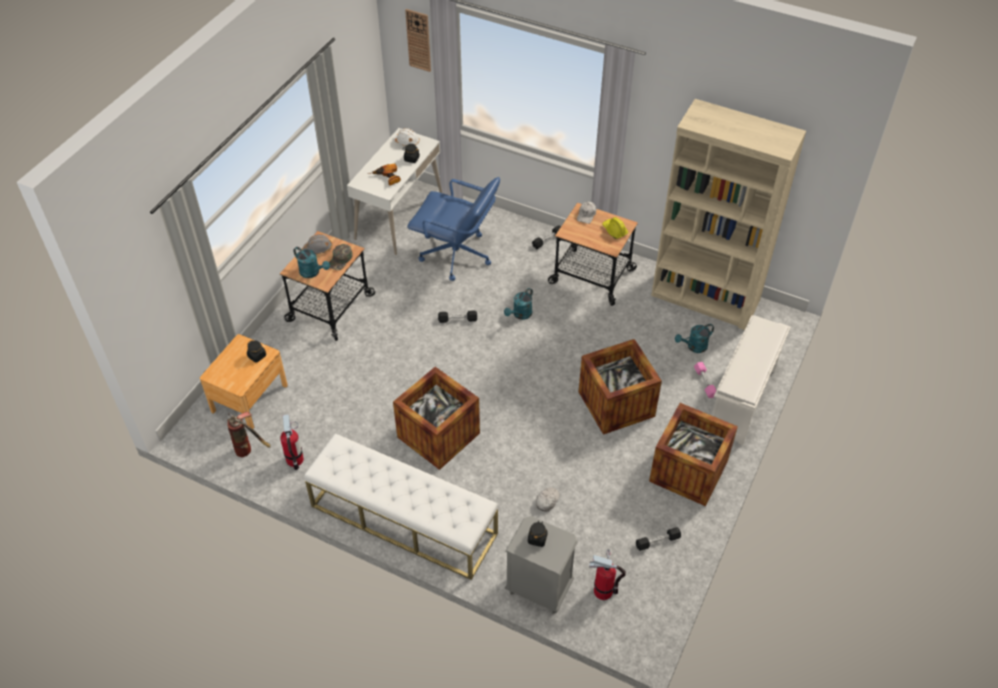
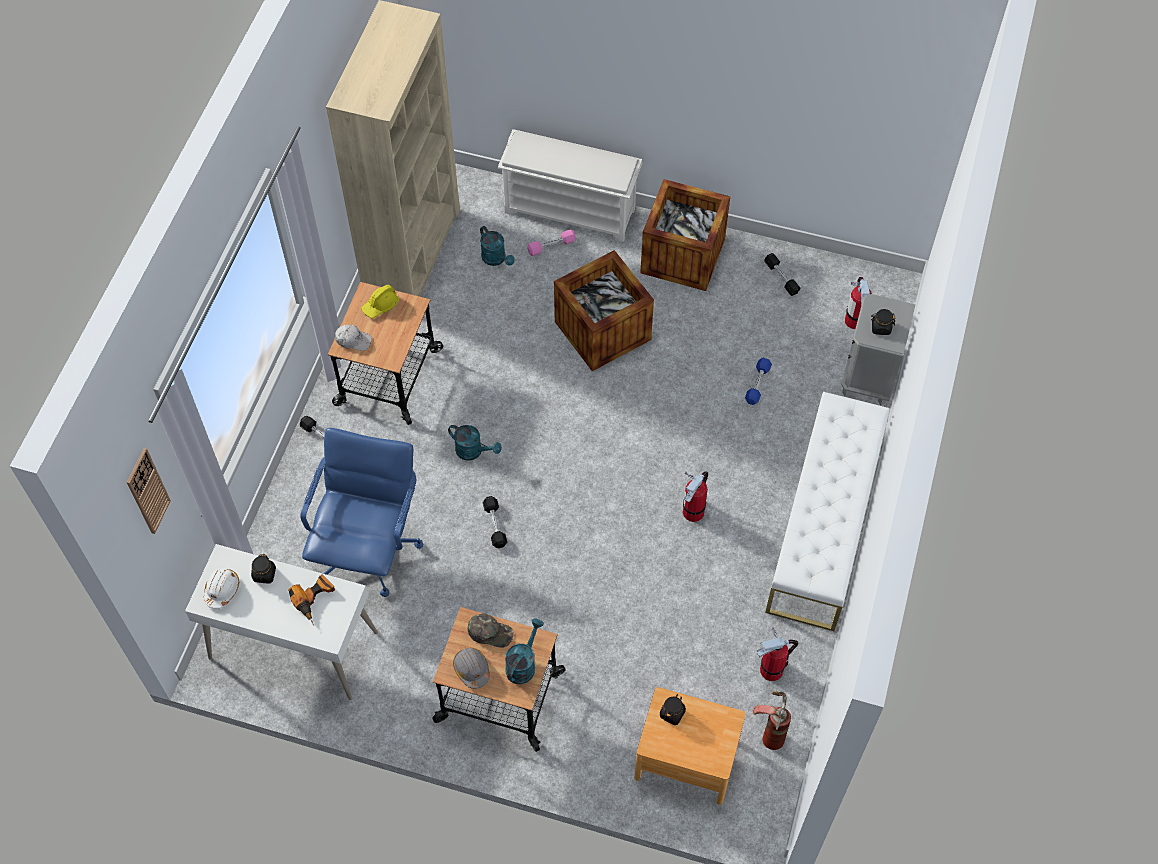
camera: 100 degrees left, 10 degrees up
(438, 435) = (693, 512): crate -> fire extinguisher
(547, 500) = (757, 384): white cap -> blue dumbbell

